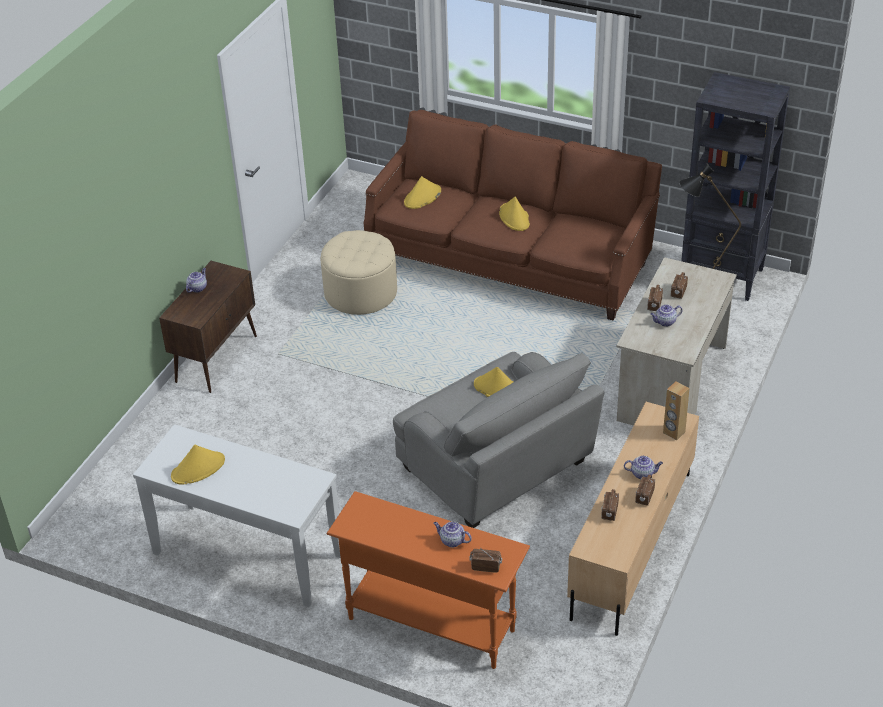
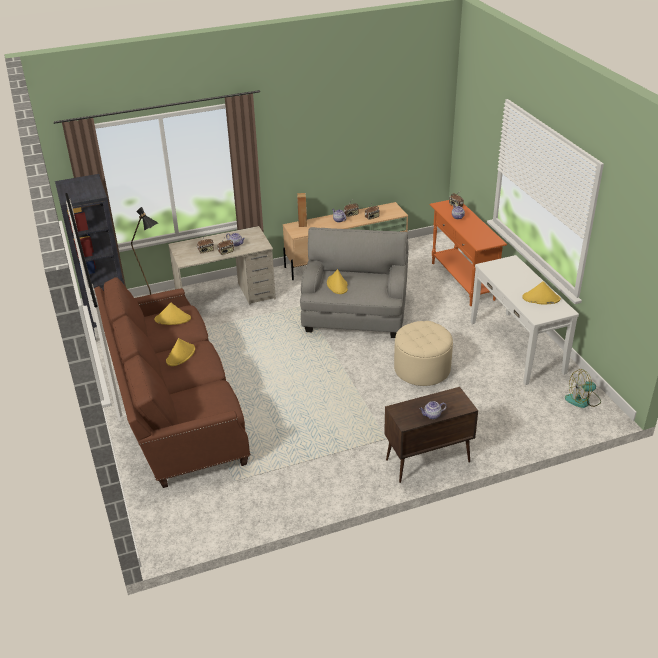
camera: 135 degrees left, 5 degrees down
(107, 527) = (583, 400): none -> fan
(360, 293) = (287, 445): beige ottoman -> beige ottoman (422, 369)
(422, 197) = (201, 405): yellow hat -> yellow hat (173, 319)

